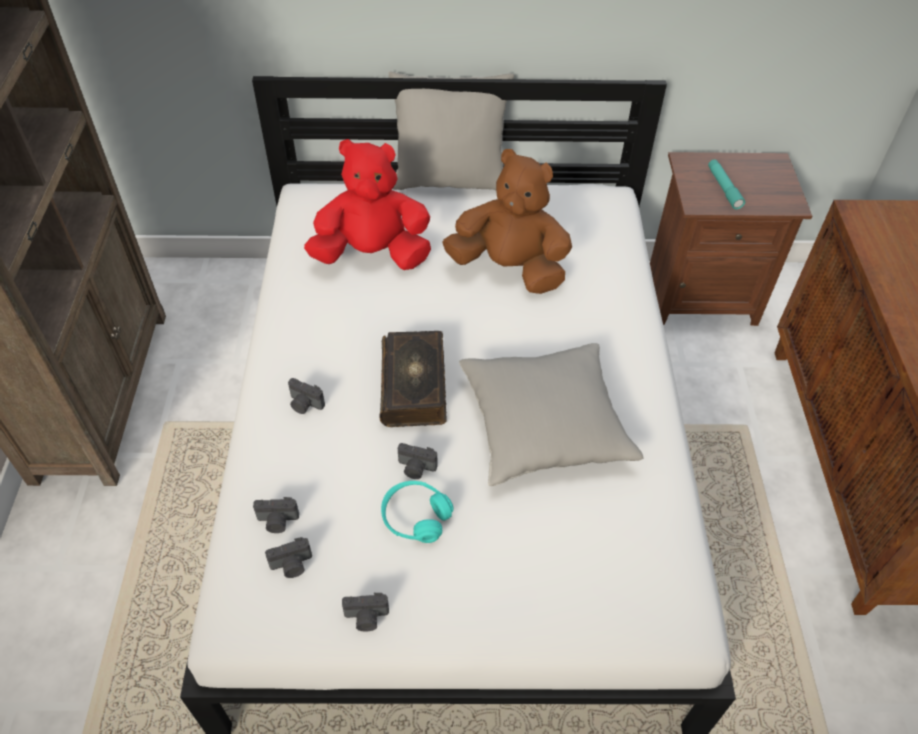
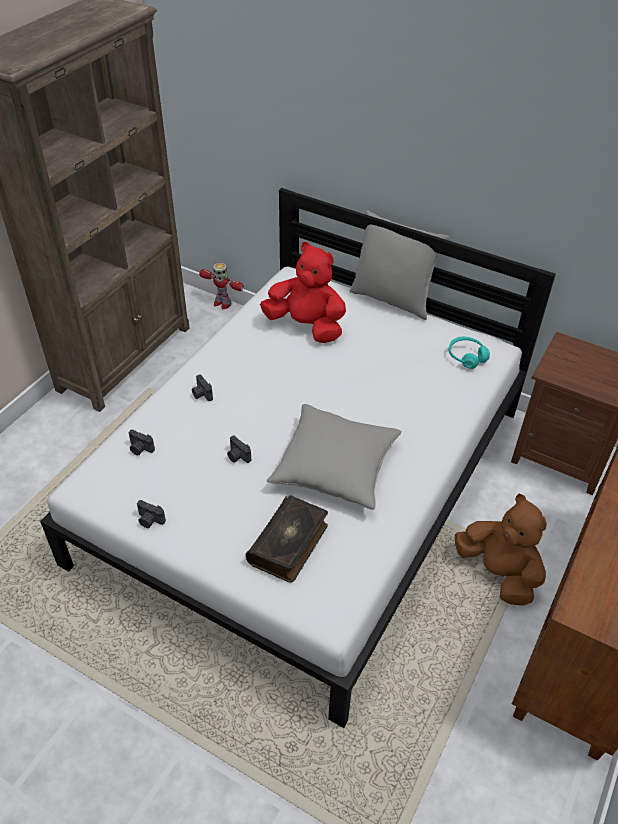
camera: 30 degrees right, 5 degrees down
(188, 265) = (222, 303): none -> toy robot
(292, 565) = (131, 475): camera -> none
(415, 386) = (272, 411): book -> book (289, 544)
(416, 517) = (217, 482): turquoise headphones -> turquoise headphones (466, 357)
(509, 268) = (387, 367): brown plush toy -> brown plush toy (498, 572)
(723, 188) = (578, 369): turquoise flashlight -> none

